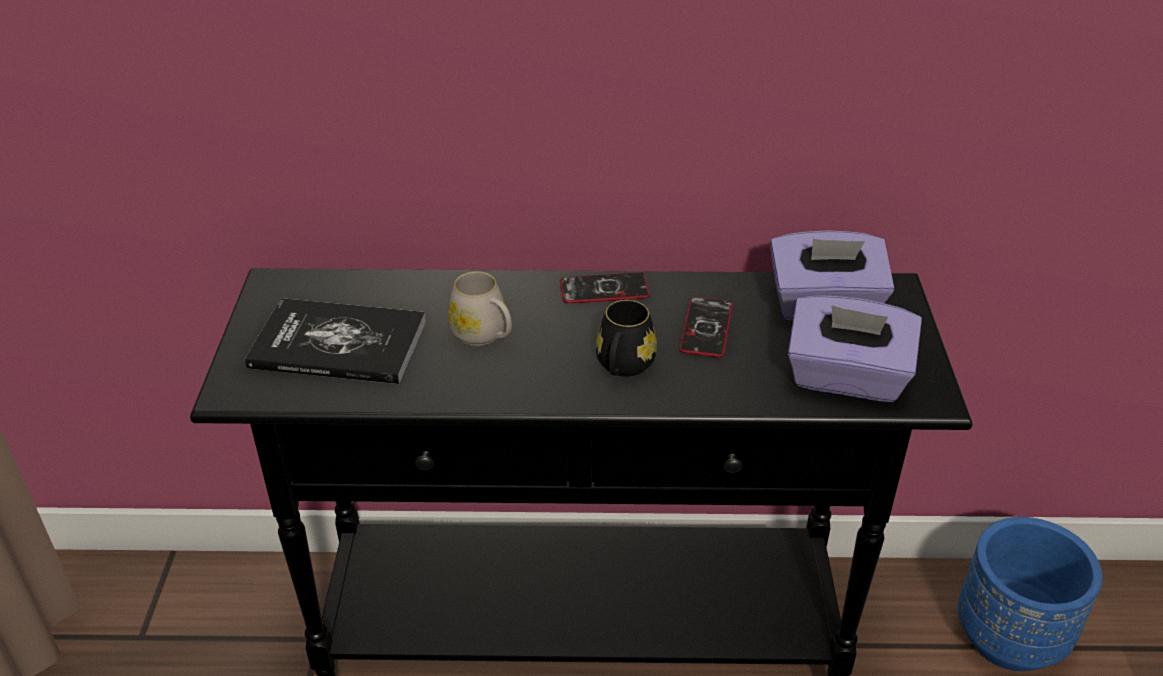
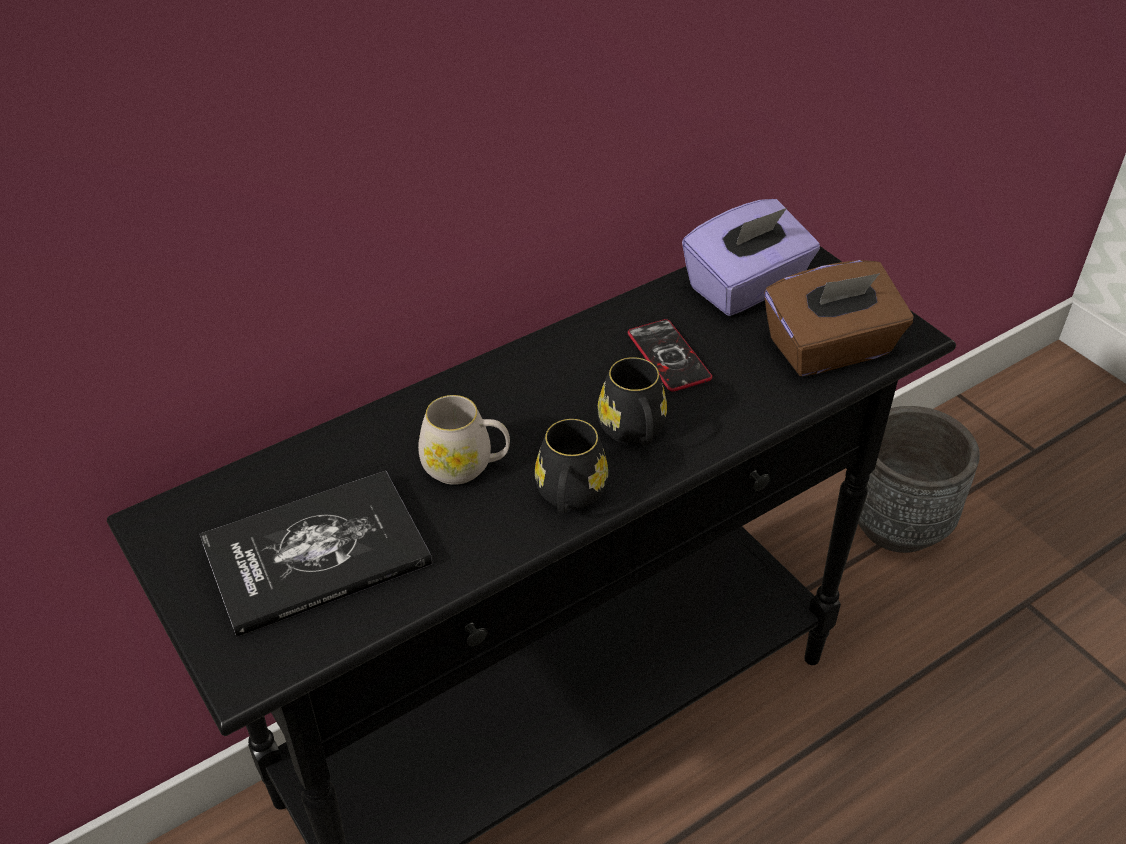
camera: 35 degrees left, 5 degrees up
(531, 386) = (569, 497): none -> black mug
(604, 290) = (536, 360): phone -> none
(846, 378) = (830, 349): purple tissue box -> brown tissue box
(1008, 638) = (897, 524): blue planter -> grey planter

